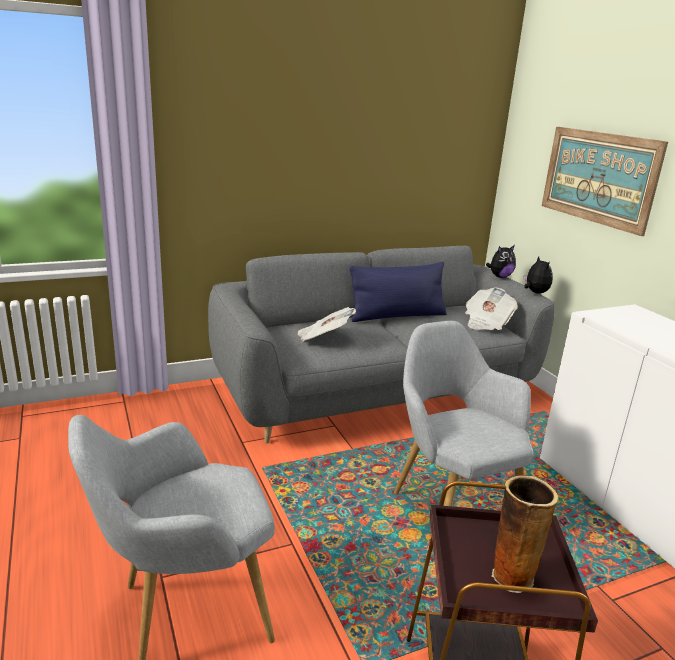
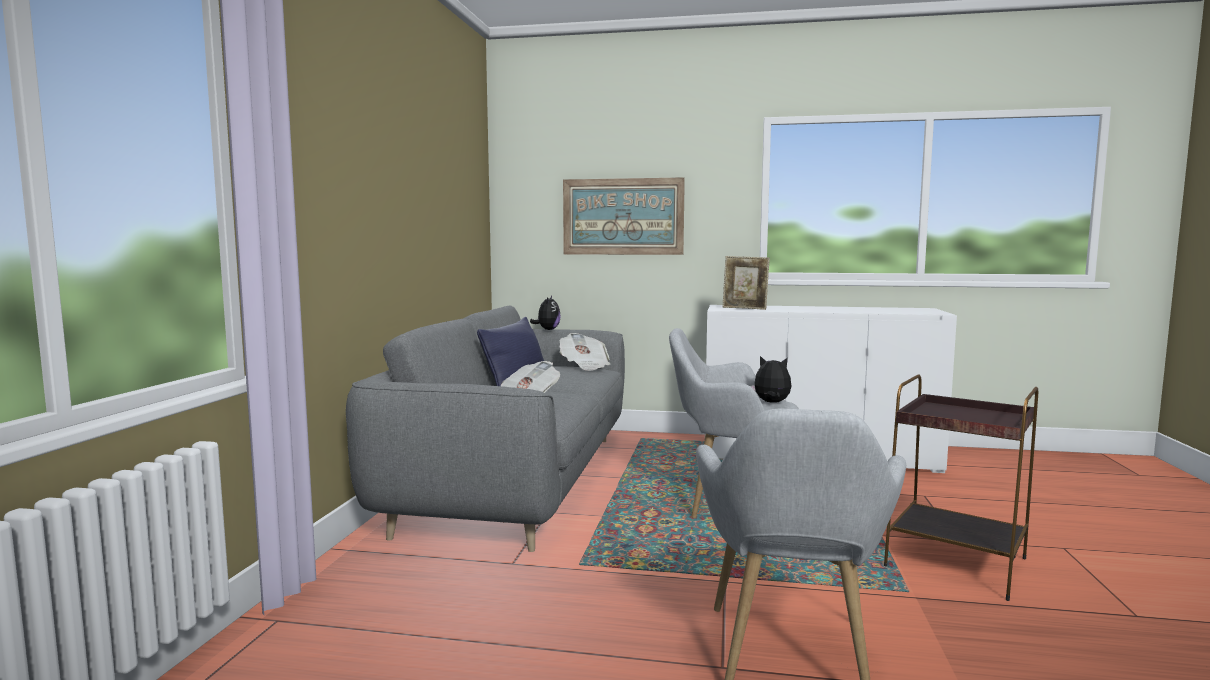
camera: 55 degrees left, 15 degrees down
(512, 575) = (979, 417): vase -> none
(535, 292) = (598, 330): plush toy -> plush toy (771, 403)
(630, 324) = (745, 308): none -> picture frame

